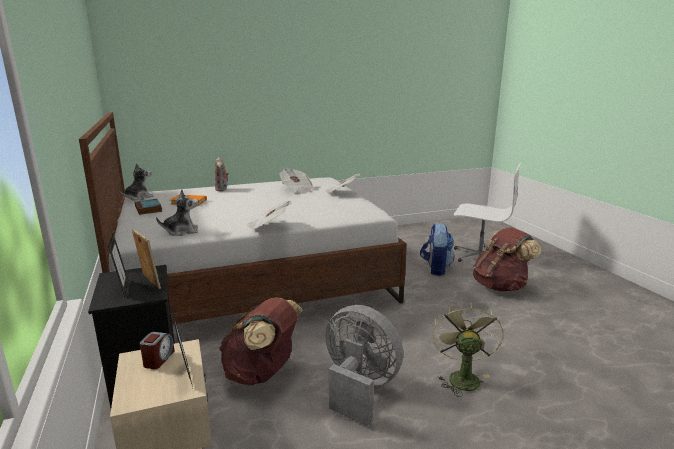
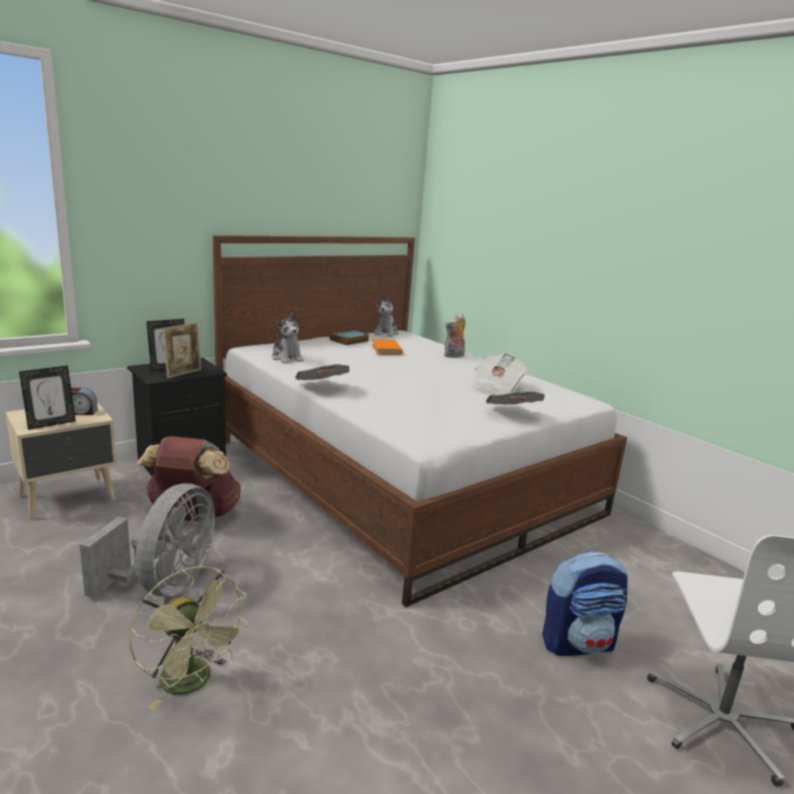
camera: 70 degrees right, 0 degrees up
(138, 197) = (386, 333): plush toy -> plush toy turned 75 degrees clockwise
(461, 376) = (192, 683): green fan -> green fan turned 60 degrees clockwise
(500, 286) = (569, 756): brown backpack -> none

